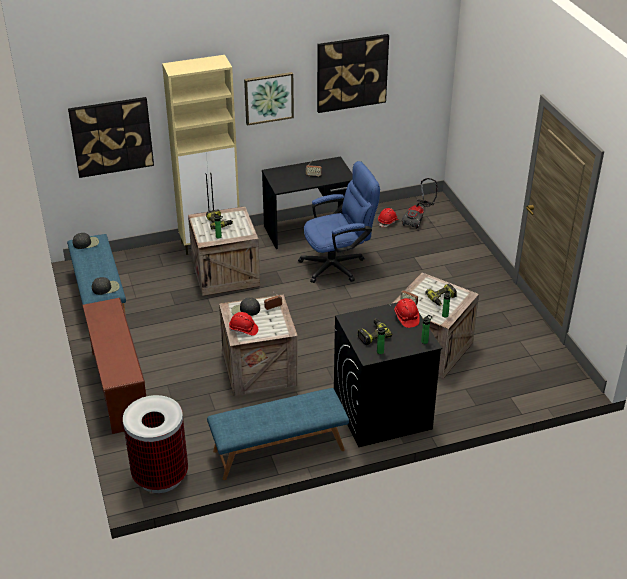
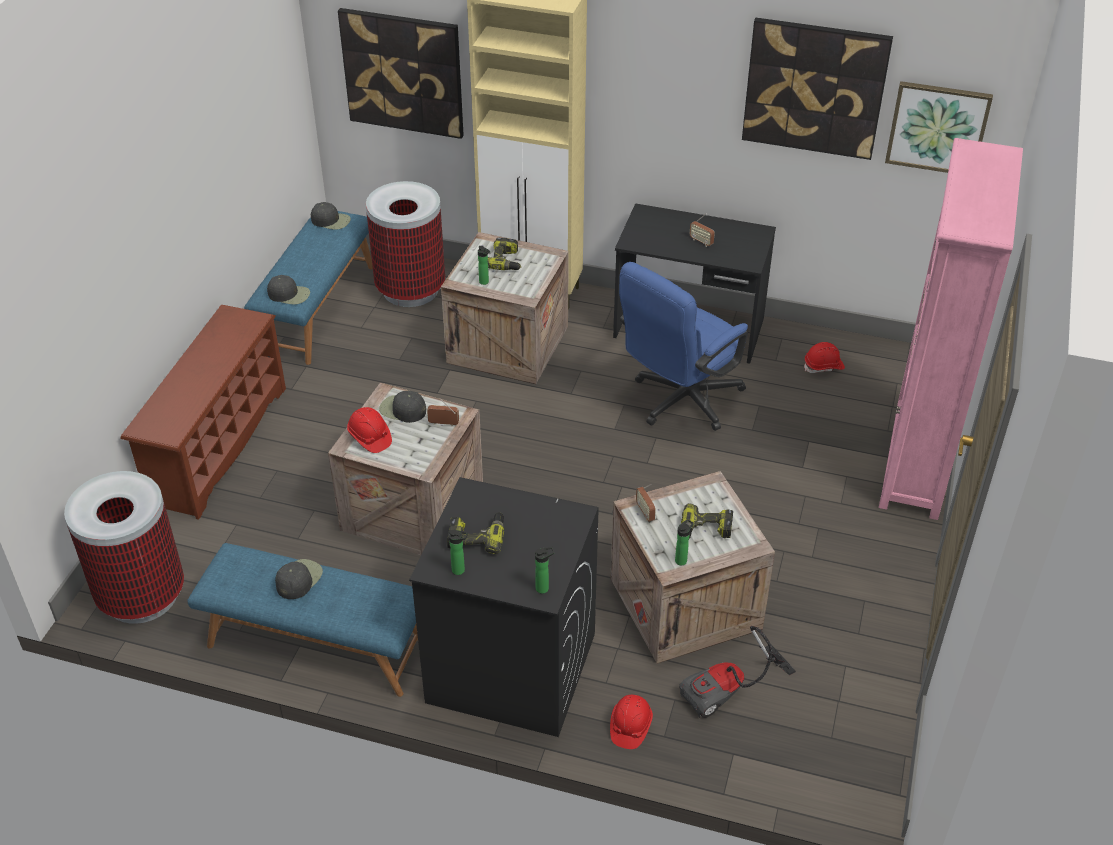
camera: 35 degrees right, 5 degrees up
(143, 268) = (410, 289): none -> trash can
(268, 98) = (659, 87): picture -> picture (937, 127)
(268, 411) = (298, 579): none -> black cap
(338, 265) = (679, 402): blue office chair -> blue office chair turned 120 degrees clockwise
(406, 318) = (557, 535): red hard hat -> red hard hat (630, 727)
(418, 218) = (879, 380): vacuum cleaner -> vacuum cleaner (730, 691)
(467, 246) = (916, 463): none -> pink bookcase

